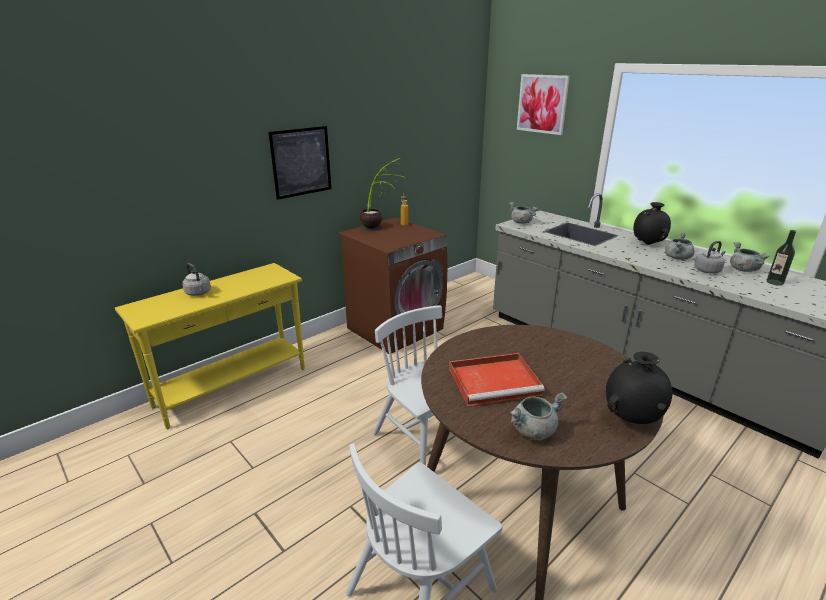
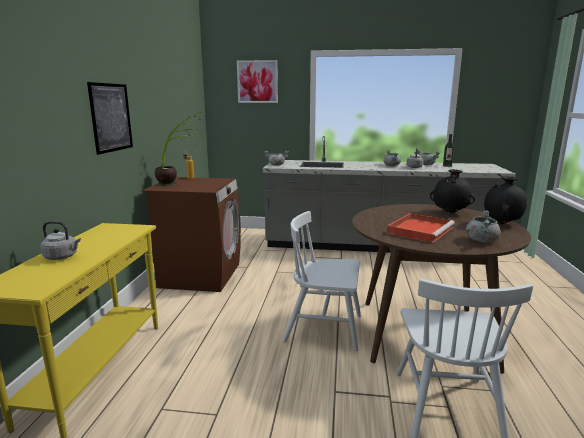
camera: 40 degrees left, 10 degrees down
(648, 244) = (366, 163): black vase -> black vase (450, 213)

